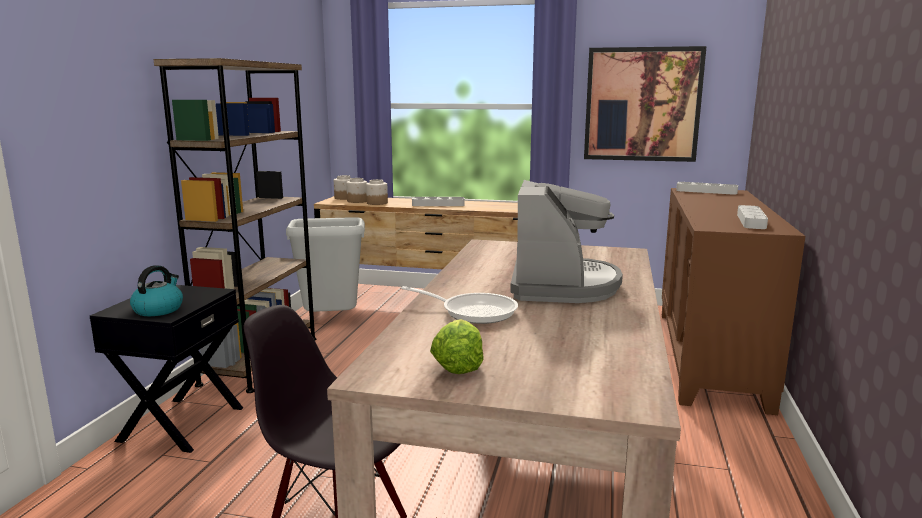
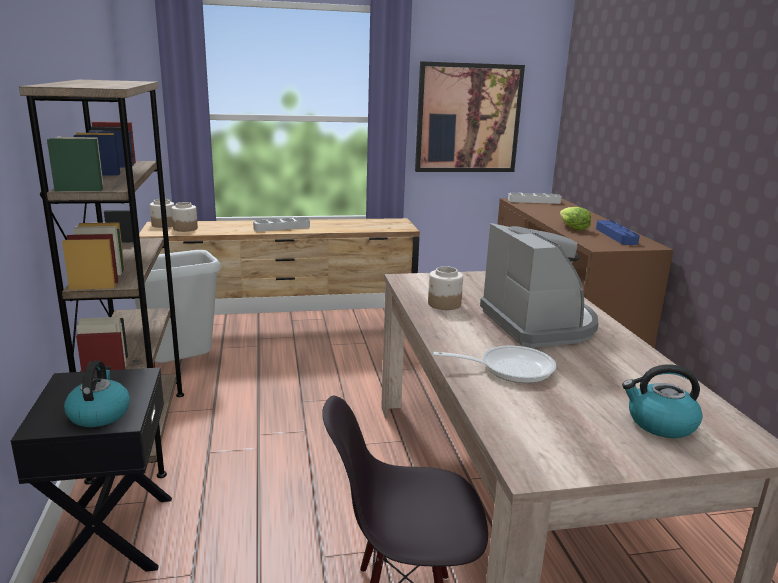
camera: 25 degrees left, 5 degrees up
(377, 203) = (212, 230): jar -> jar (444, 304)
(458, 364) = (581, 436): lettuce -> lettuce (572, 228)
(556, 369) = (660, 423): none -> kettle
(751, 221) = (616, 236): grey tray -> blue tray

